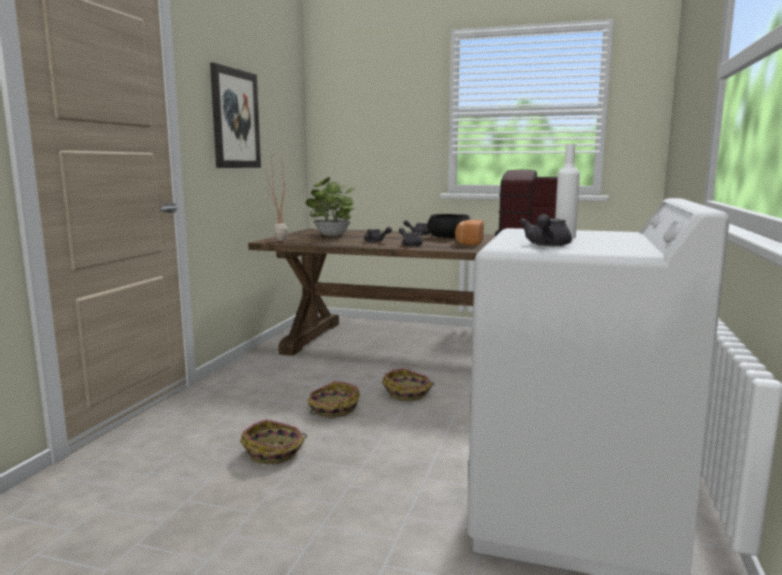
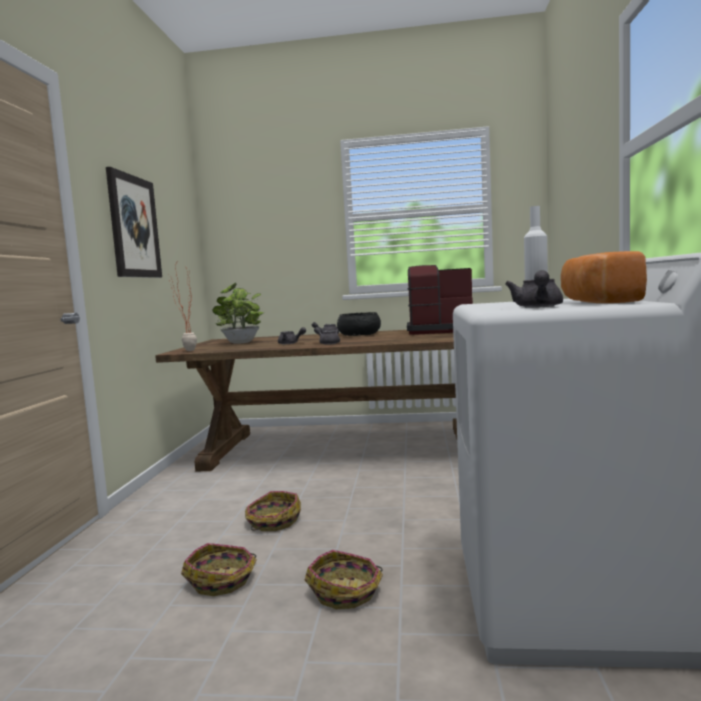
camera: 10 degrees left, 5 degrees down
(408, 393) = (347, 495): basket -> basket (346, 592)
(468, 243) = (383, 337): bread -> bread (597, 302)

